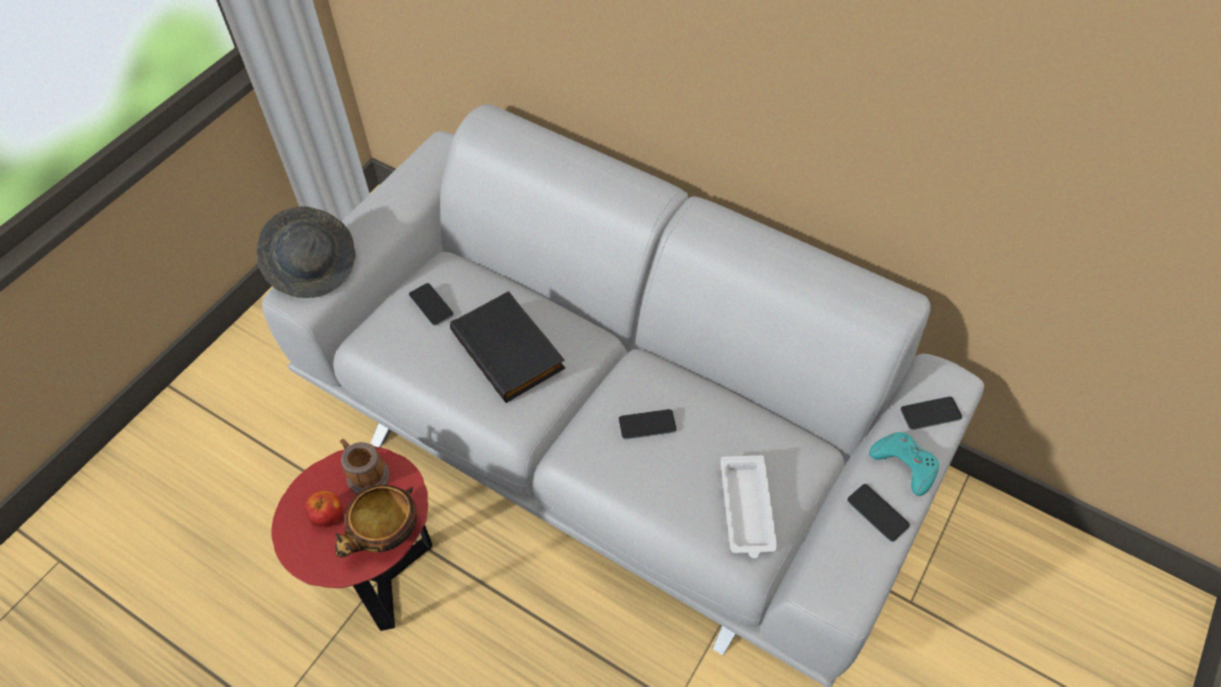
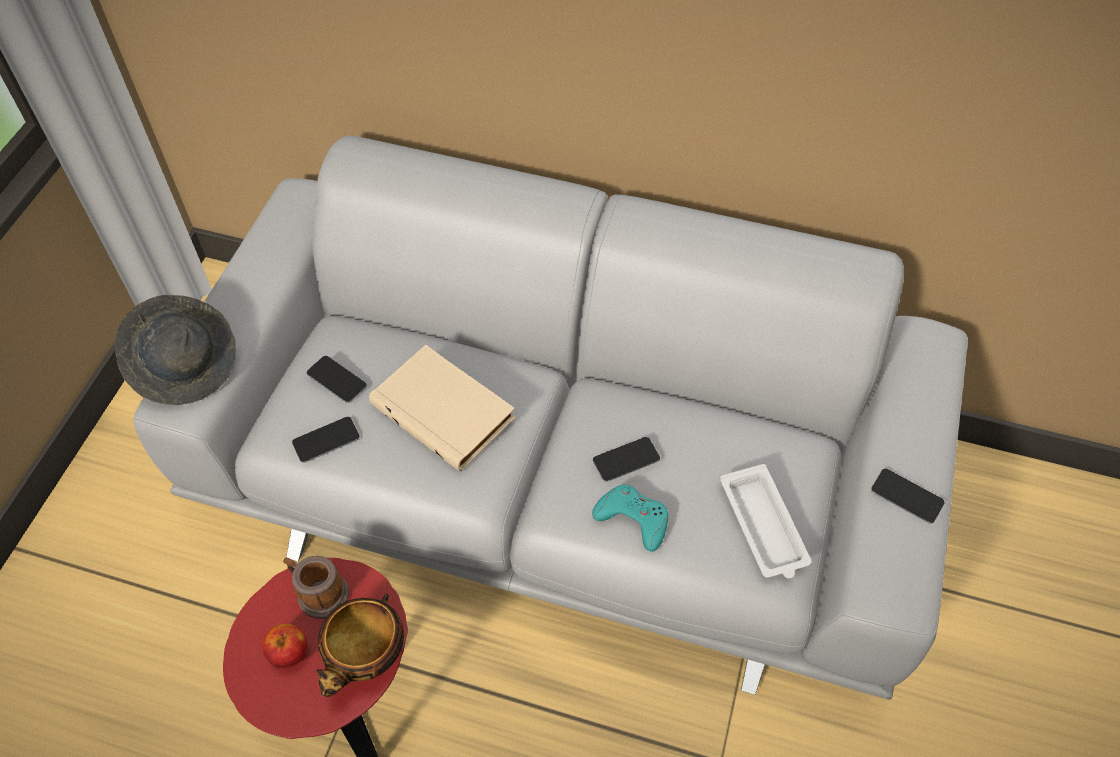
camera: 15 degrees left, 0 degrees up
(510, 349) = (446, 410): black book -> beige book
(904, 464) = (917, 437): turquoise game controller -> turquoise game controller (633, 519)
(930, 413) = (925, 378): phone -> phone (326, 440)

